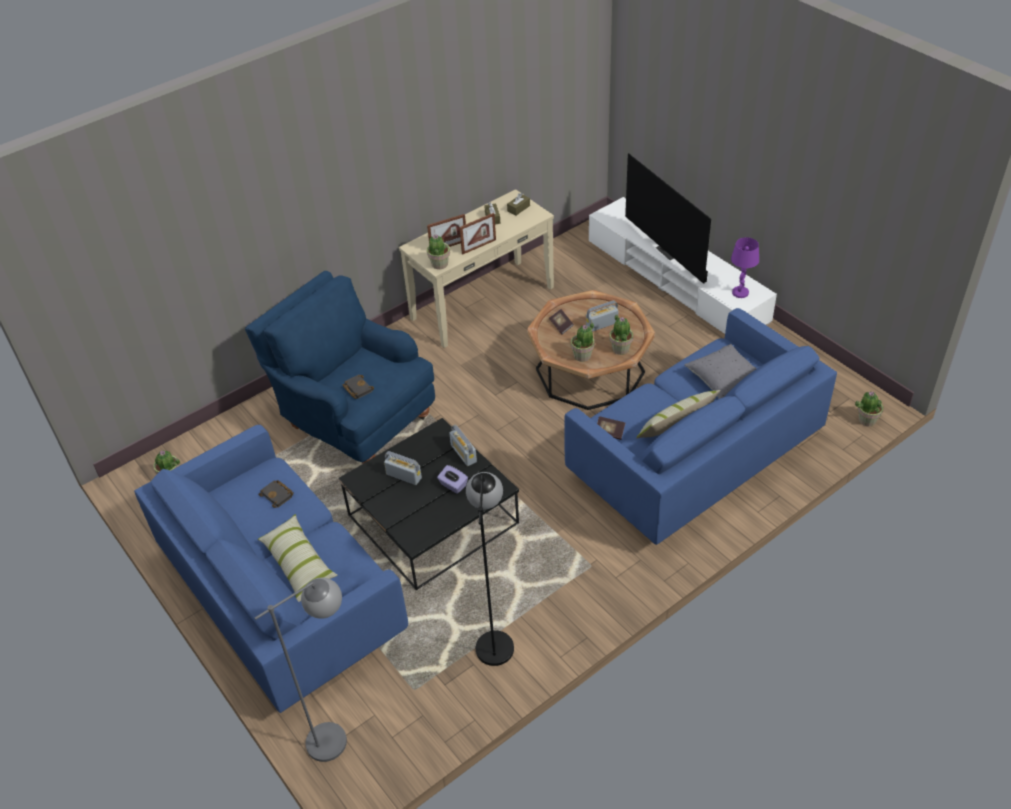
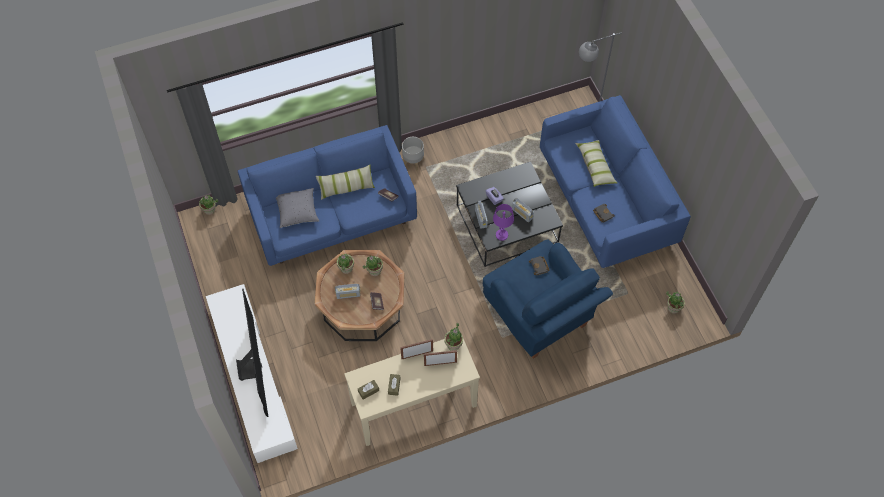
camera: 165 degrees left, 15 degrees up
(495, 636) = (493, 145): black floor lamp -> none
(615, 569) = (413, 162): none -> grey planter
(740, 293) = (230, 305): purple table lamp -> purple table lamp (501, 235)

